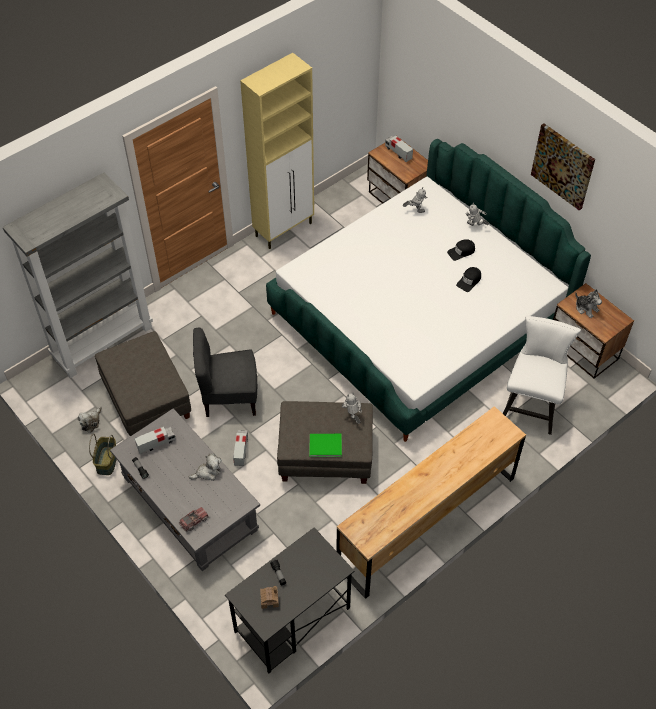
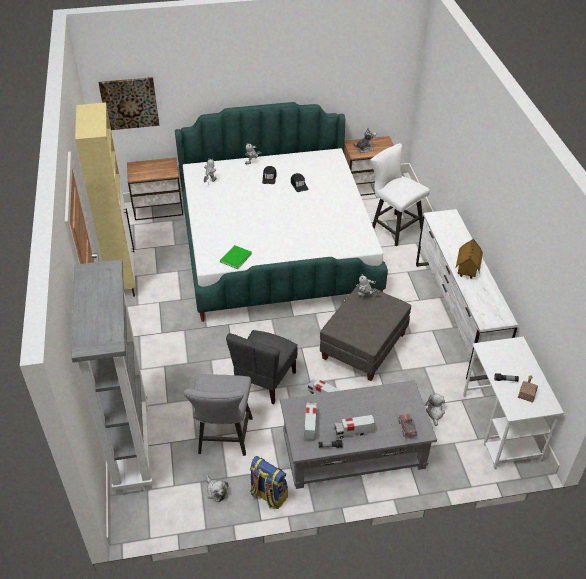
camera: 60 degrees left, 10 degrees down
(106, 460) = (268, 495): basket -> backpack
(147, 400) = (224, 439): grey ottoman -> grey chair
(208, 472) = (363, 400): plush toy -> plush toy (435, 413)
(291, 620) = (501, 428): black desk -> white desk
(324, 445) = (381, 322): green book -> green book (234, 258)
(398, 153) = (145, 168): toy truck -> toy truck (353, 432)
(424, 482) = (466, 270): none -> toy house
(427, 521) = (456, 316): brown dresser -> white dresser
(563, 166) = (299, 63): picture -> picture (129, 103)

